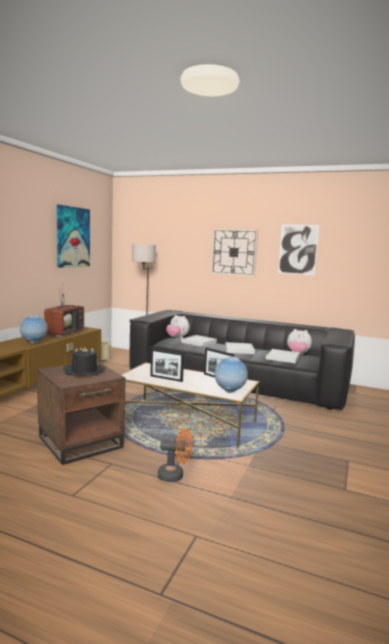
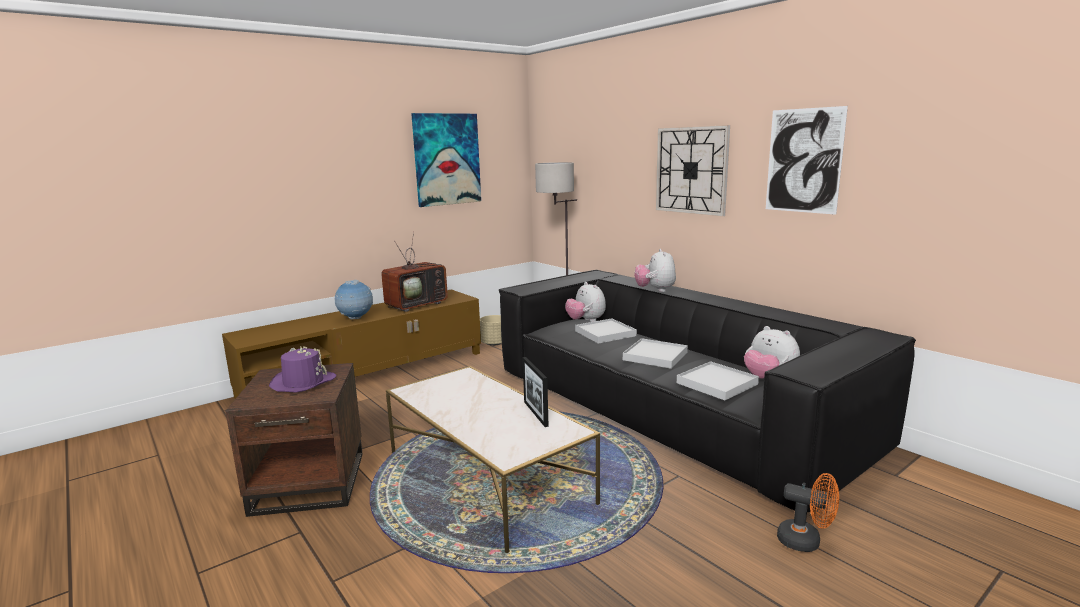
camera: 30 degrees right, 5 degrees up
(84, 371) = (303, 382): black hat -> purple hat
(166, 378) = (453, 403): picture frame -> none
(175, 476) = (351, 581): orange fan -> orange fan (806, 541)
(218, 317) = (655, 290): none -> plush toy
(229, 391) = (512, 448): globe -> none

